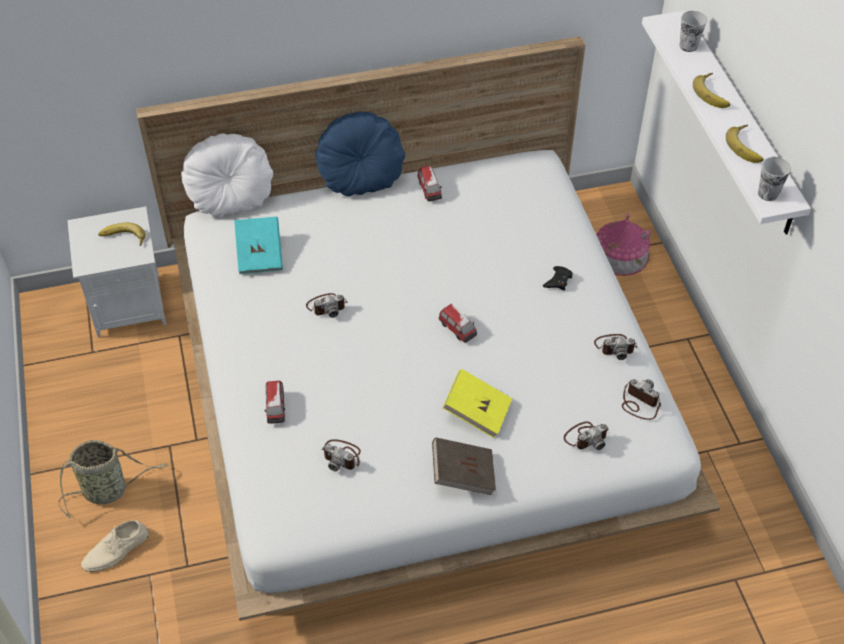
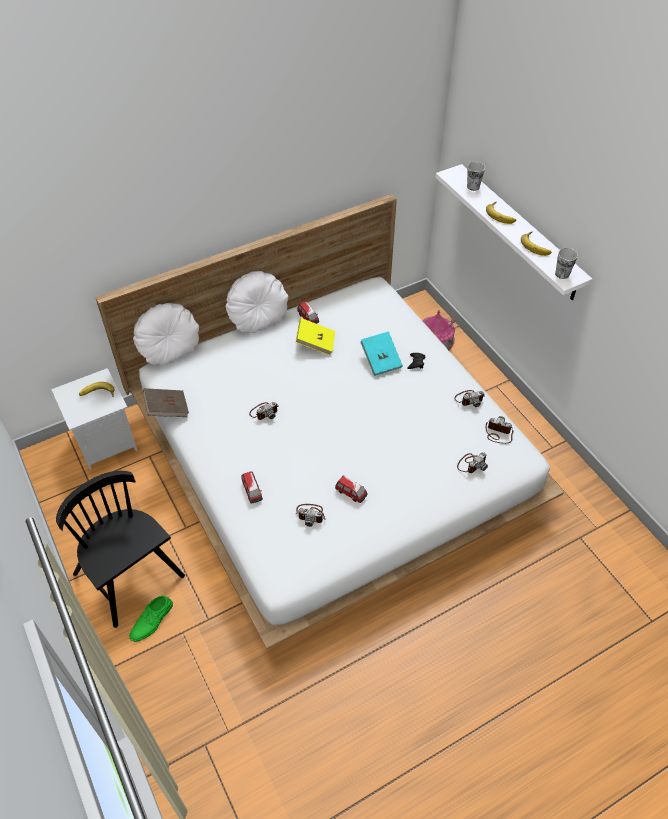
camera: 15 degrees left, 0 degrees up
(108, 490) = (132, 578): basket -> black chair
(116, 550) = (152, 621): beige shoe -> green shoe
(260, 255) = (204, 386): turquoise book -> turquoise book (381, 360)
(361, 183) = (259, 322): blue pillow -> white pillow
(458, 329) = (360, 409): toy car -> toy car (351, 493)
(463, 474) = (398, 508): brown book -> brown book (167, 409)
(477, 412) = (393, 463): yellow book -> yellow book (315, 343)

